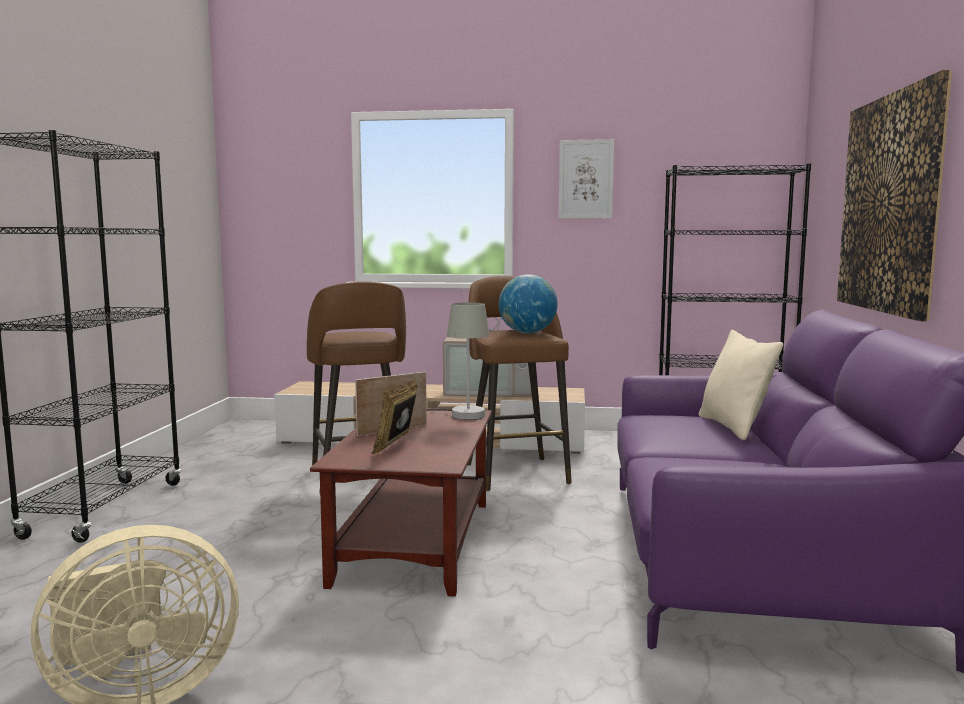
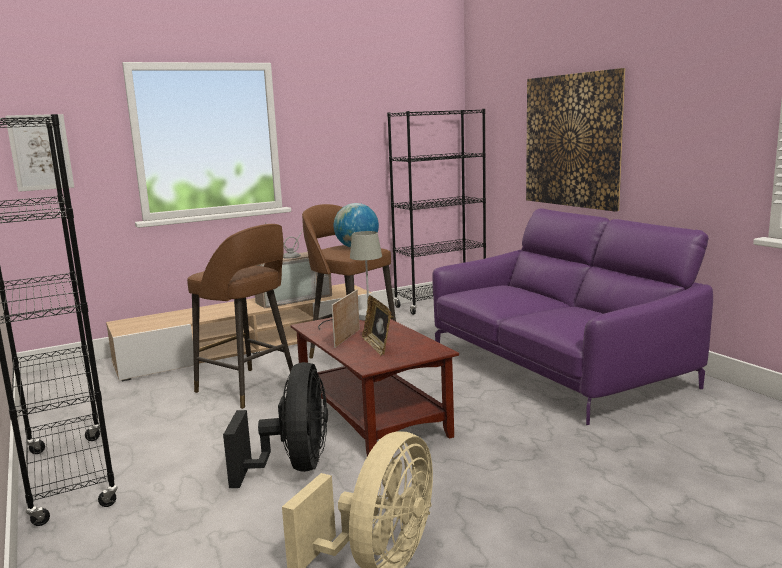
camera: 35 degrees left, 5 degrees up
(256, 564) = (294, 466): none -> black fan
(586, 179) = (330, 120): picture -> picture (40, 152)
(734, 427) = (521, 290): beige pillow -> none

